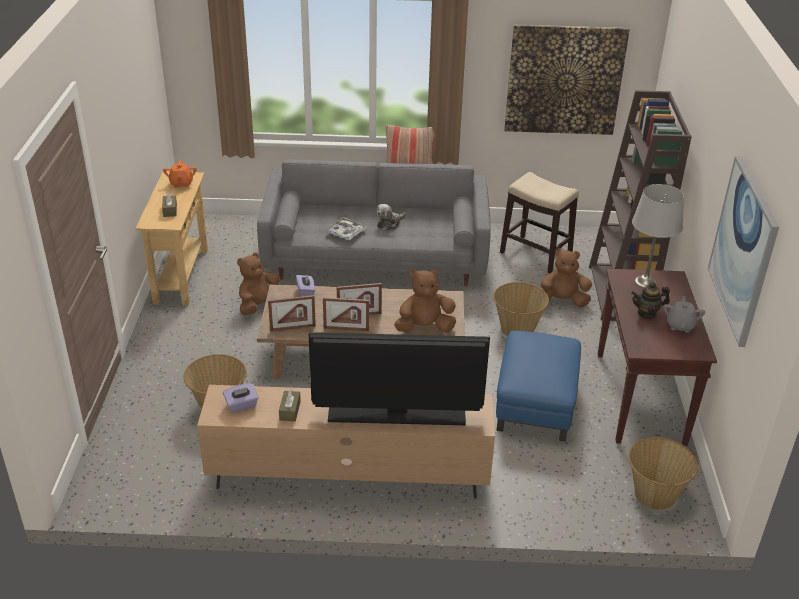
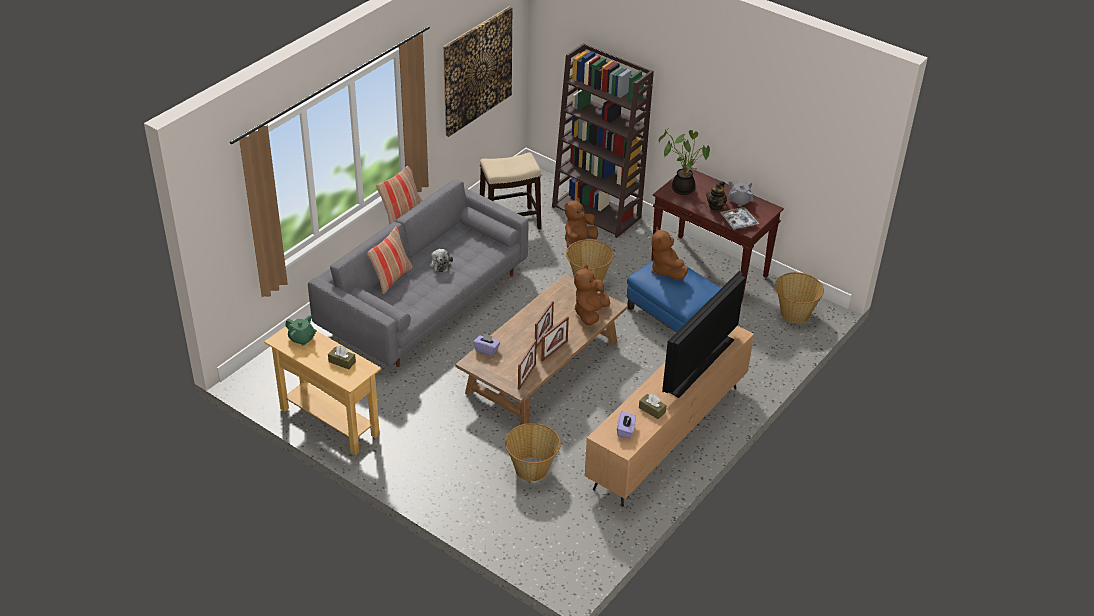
camera: 55 degrees left, 5 degrees up
(181, 184) = (302, 339): orange teapot -> green teapot
(259, 306) = (423, 394): brown plush toy -> brown plush toy (666, 270)
(342, 210) = (391, 278): none -> pillow
(345, 232) = (428, 292): tray -> tray (738, 221)
(645, 281) = (683, 187): grey table lamp -> potted plant
(743, 250) = (786, 129): picture -> none

